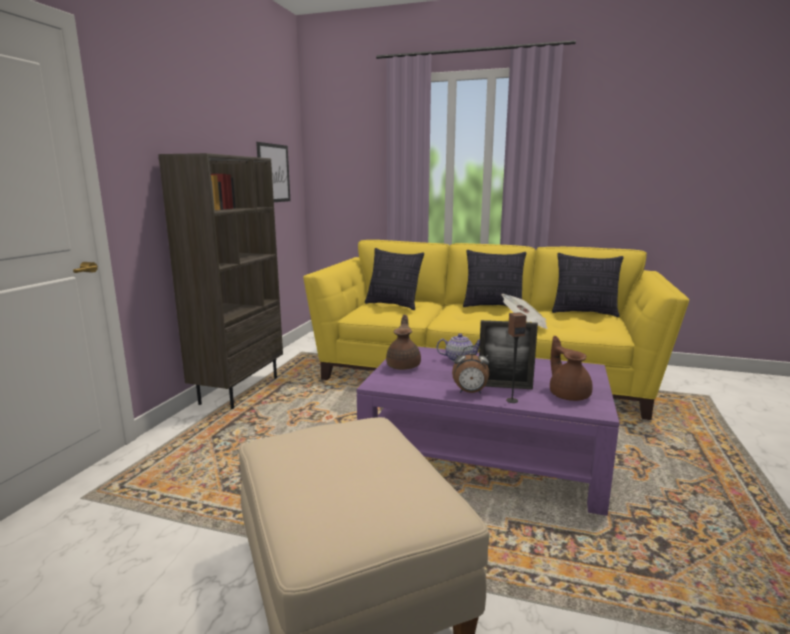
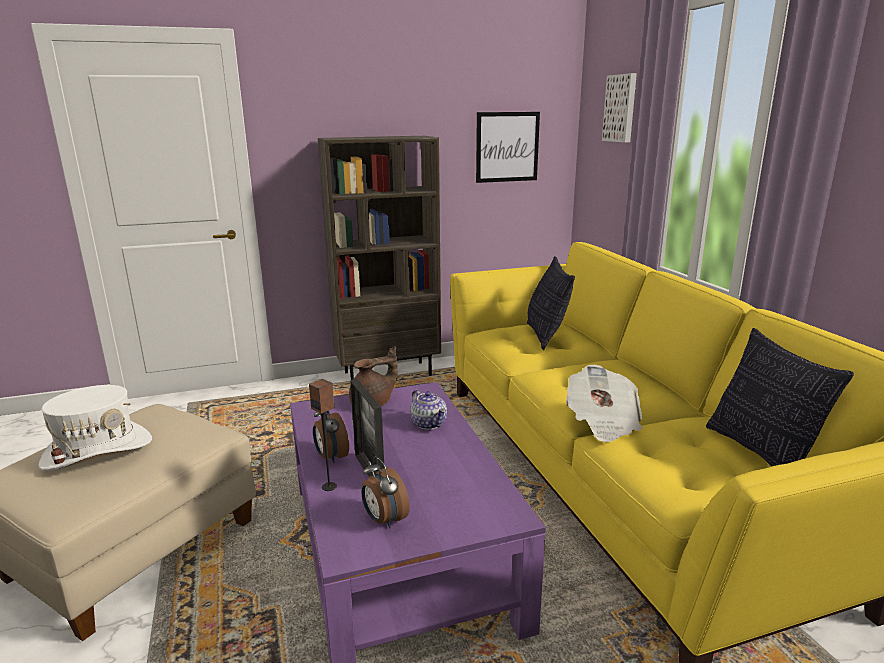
camera: 55 degrees right, 5 degrees up
(345, 473) = (98, 451): none -> white hat
(356, 145) = (621, 108): none -> picture
(493, 306) = (653, 383): pillow -> none
(568, 394) = (384, 520): brown teapot -> alarm clock

